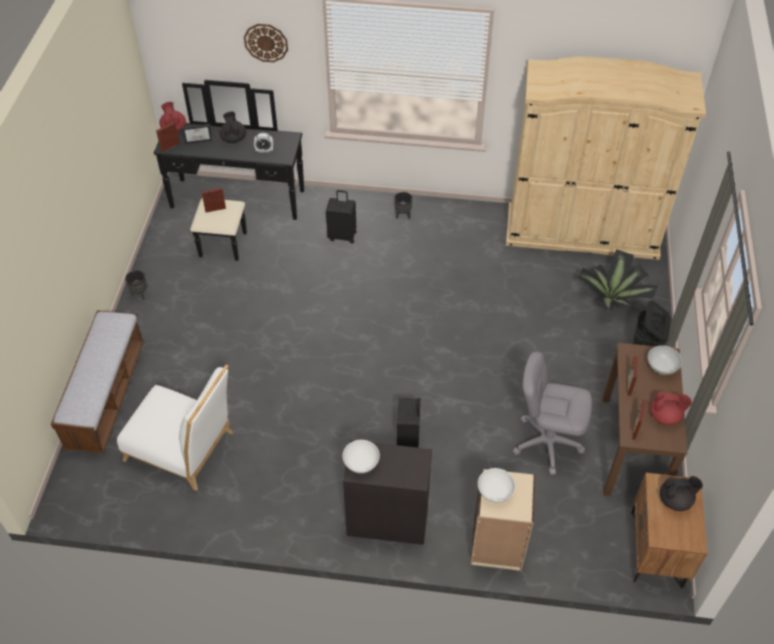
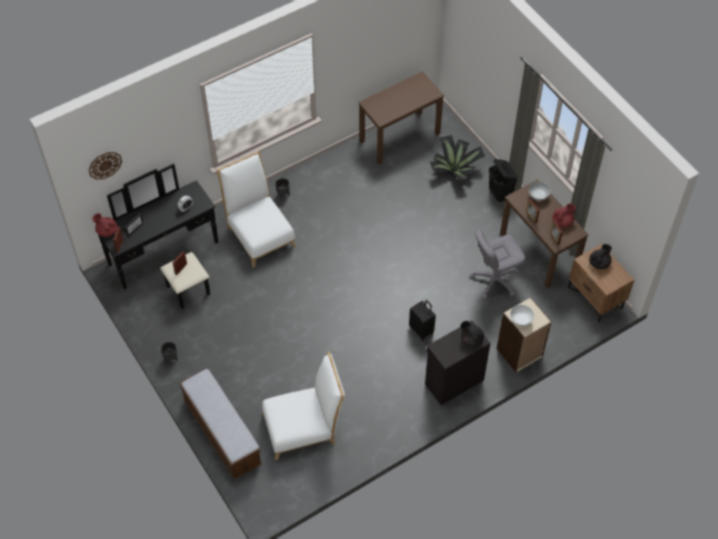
camera: 40 degrees left, 5 degrees up
(233, 138) = (156, 212): black teapot -> black teapot (471, 339)
(266, 42) = (163, 134): wall clock -> wall clock (105, 165)
(342, 235) = (259, 233): black suitcase -> white chair
(361, 463) = (445, 353): white bowl -> none
(582, 232) = (400, 137): beige wardrobe -> brown desk

